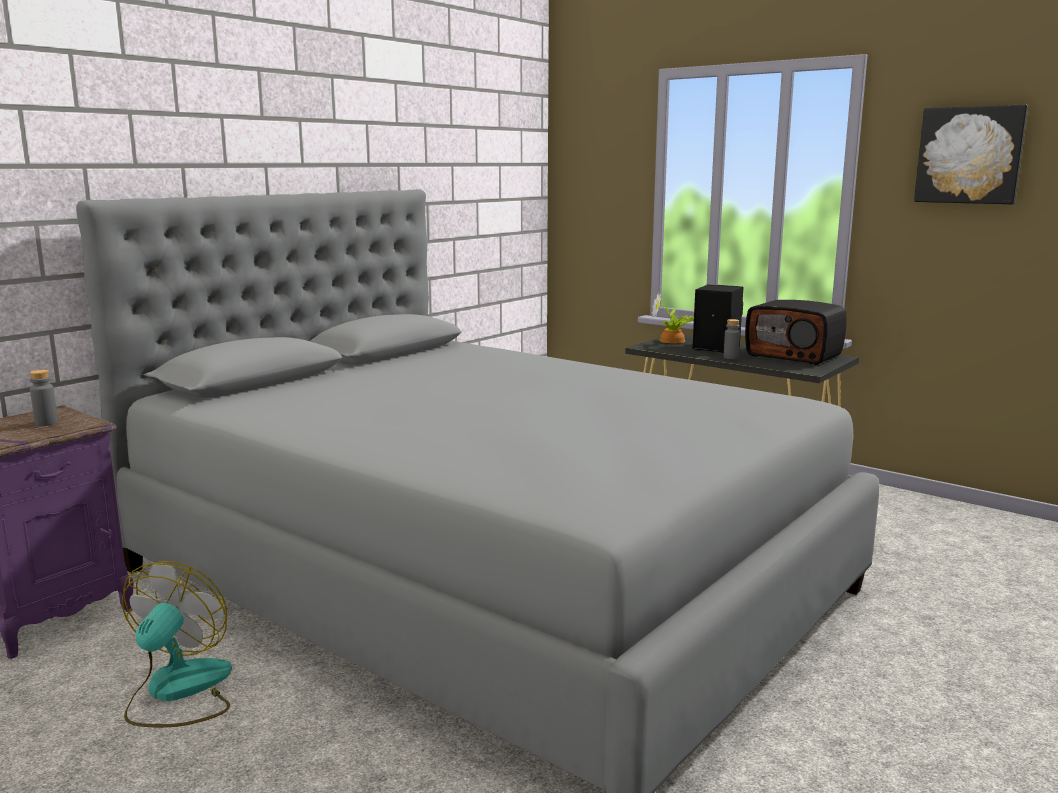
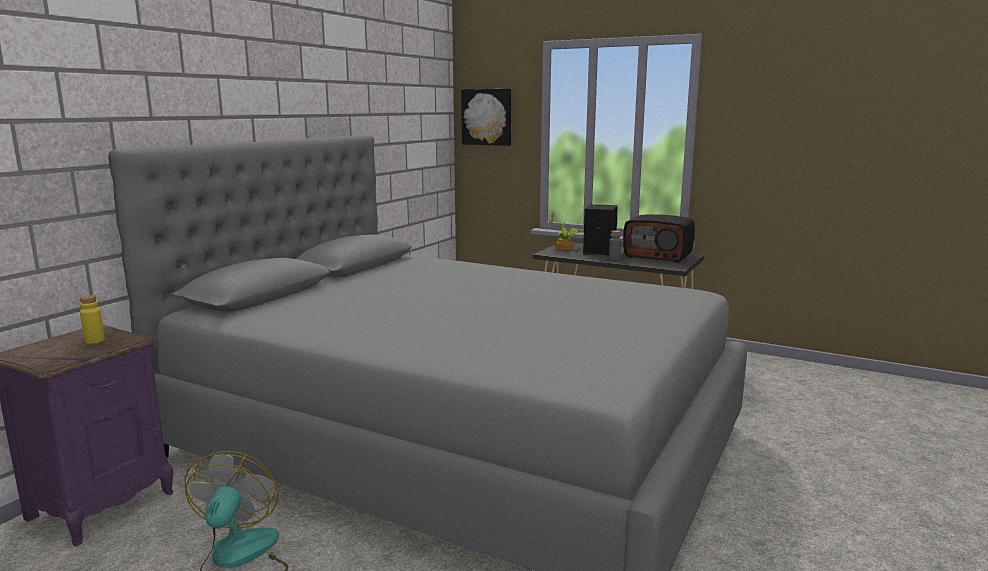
camera: 10 degrees left, 0 degrees up
(46, 423) = (94, 340): grey bottle -> yellow bottle
(970, 155) = (778, 108): picture -> picture (487, 117)

